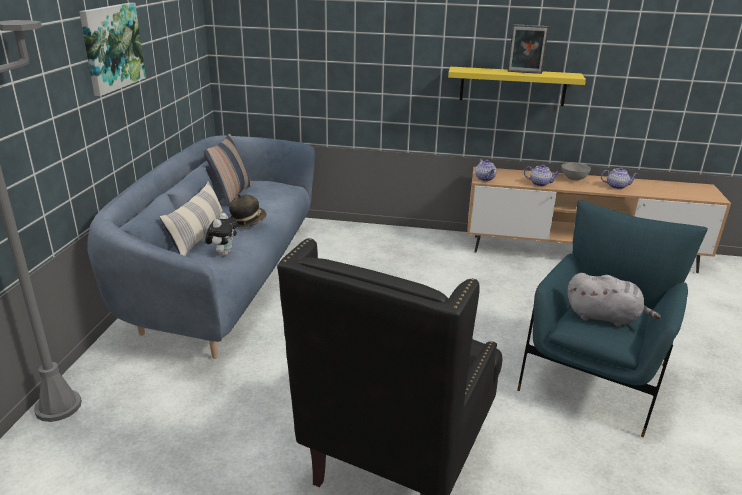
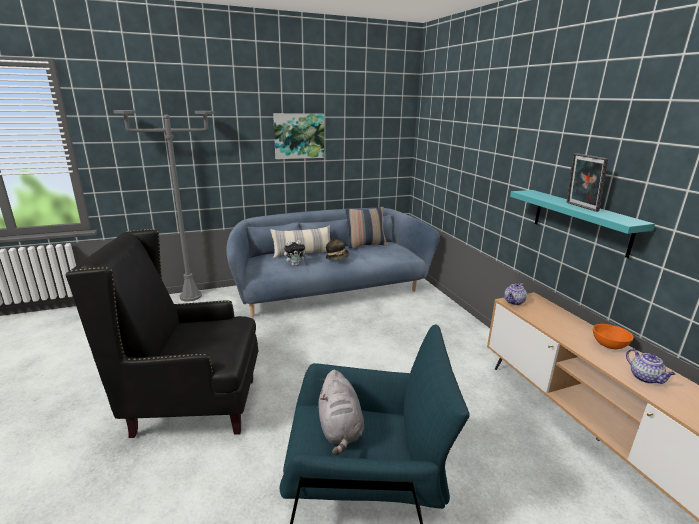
camera: 60 degrees right, 5 degrees down
(512, 86) = (580, 221): yellow shelf -> turquoise shelf
(540, 184) = (555, 329): teapot -> none
(573, 179) = (608, 345): grey bowl -> orange bowl

